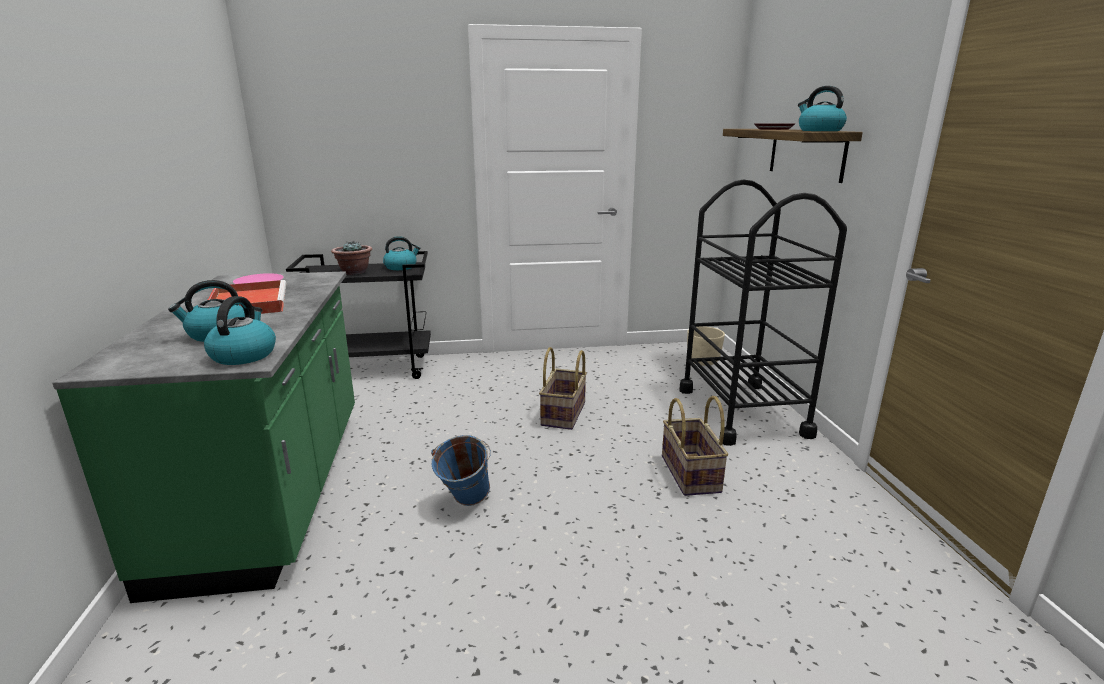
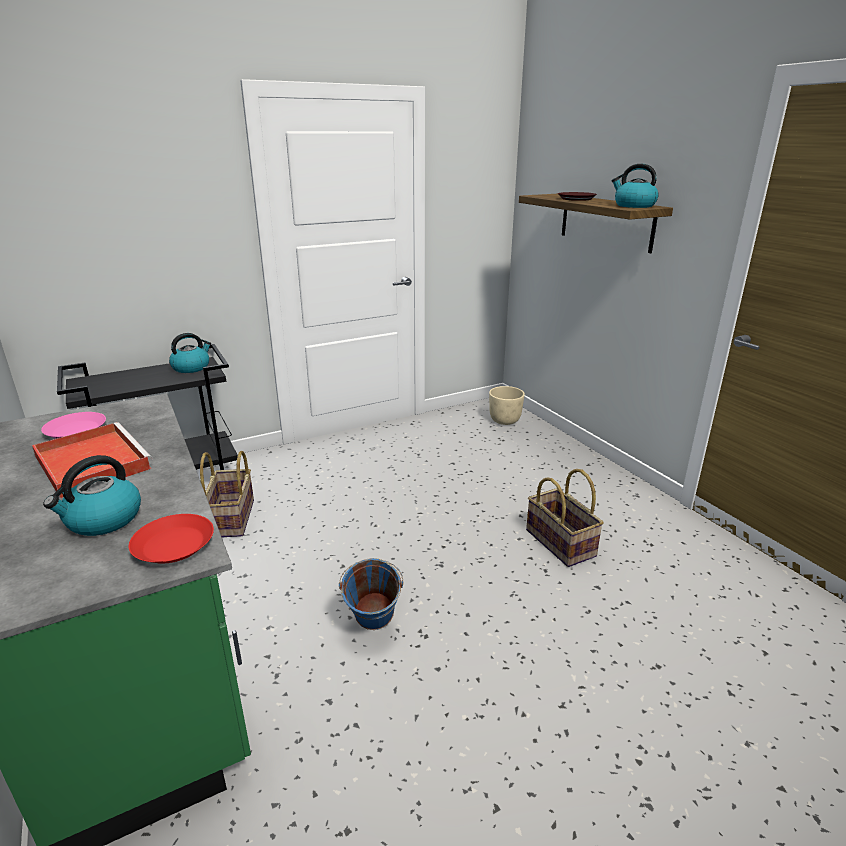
camera: 20 degrees left, 5 degrees up
(244, 355) = (173, 545): kettle -> red plate
(354, 272) = (139, 382): potted plant -> none
(564, 414) = (411, 503): basket -> basket (232, 518)
(742, 412) = (567, 468): black cart -> none

